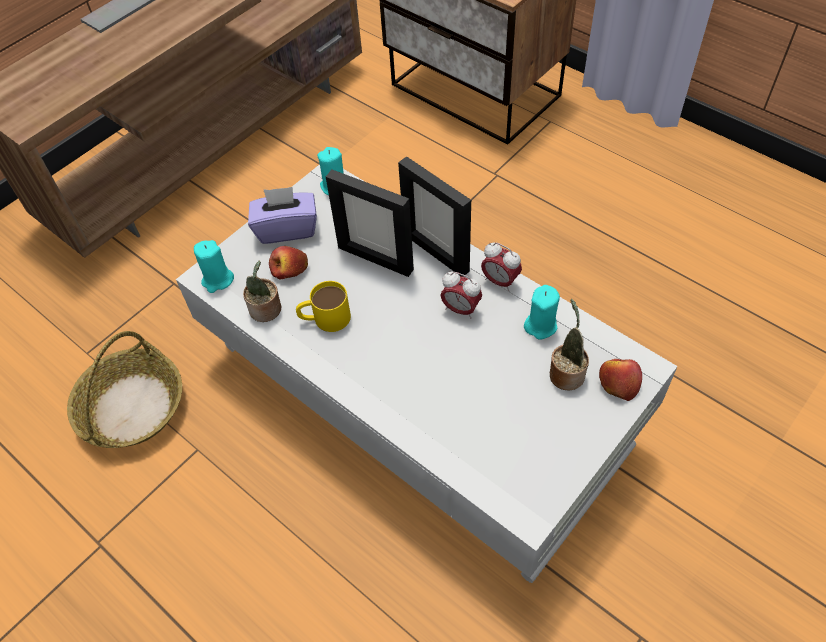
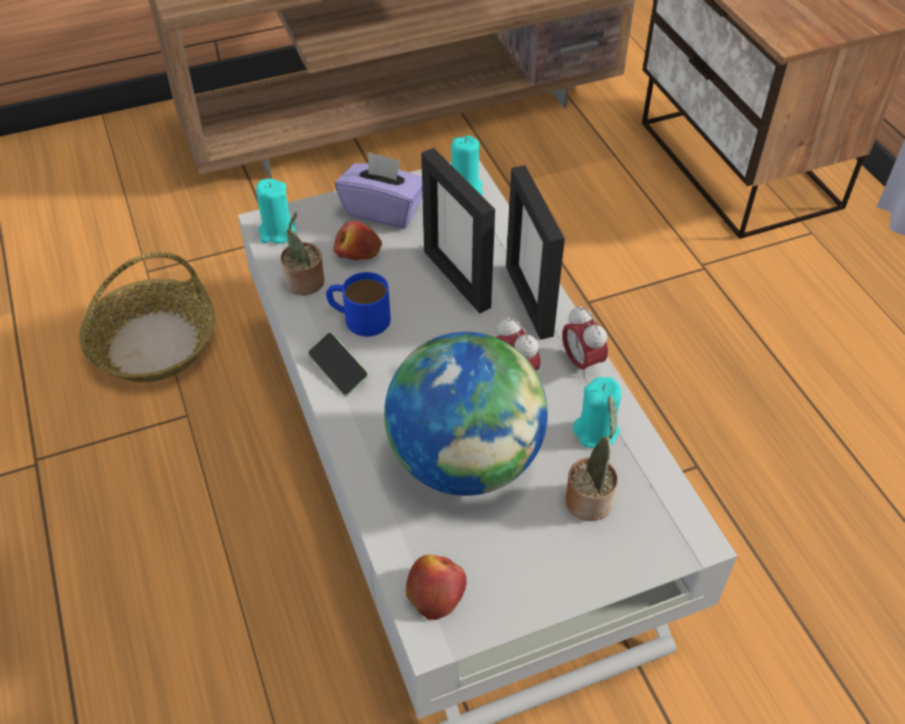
camera: 25 degrees right, 5 degrees down
(324, 318) = (359, 317): yellow mug -> blue mug
(337, 364) = (338, 370): none -> phone
(469, 387) = (465, 460): none -> globe
(618, 382) = (647, 539): apple -> apple (435, 591)

